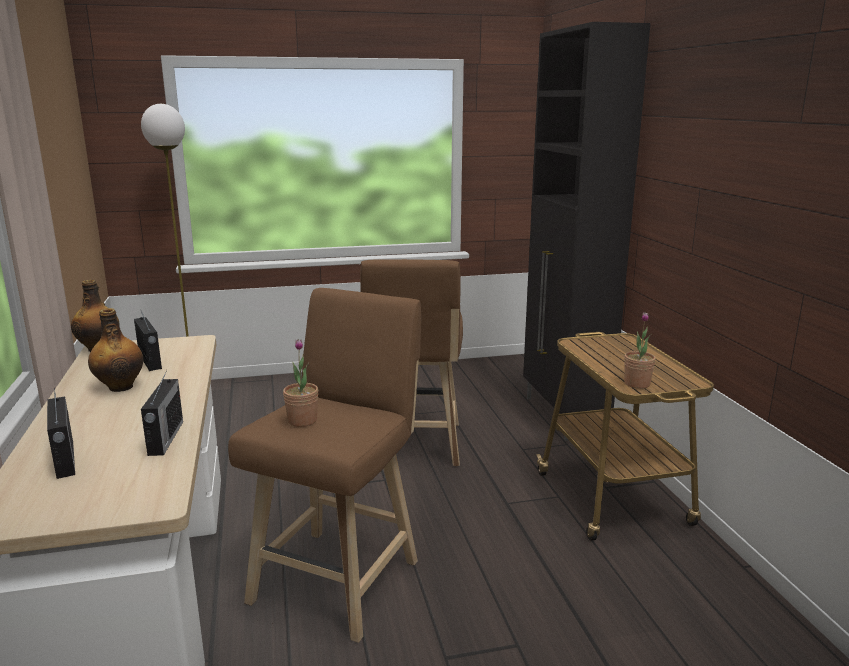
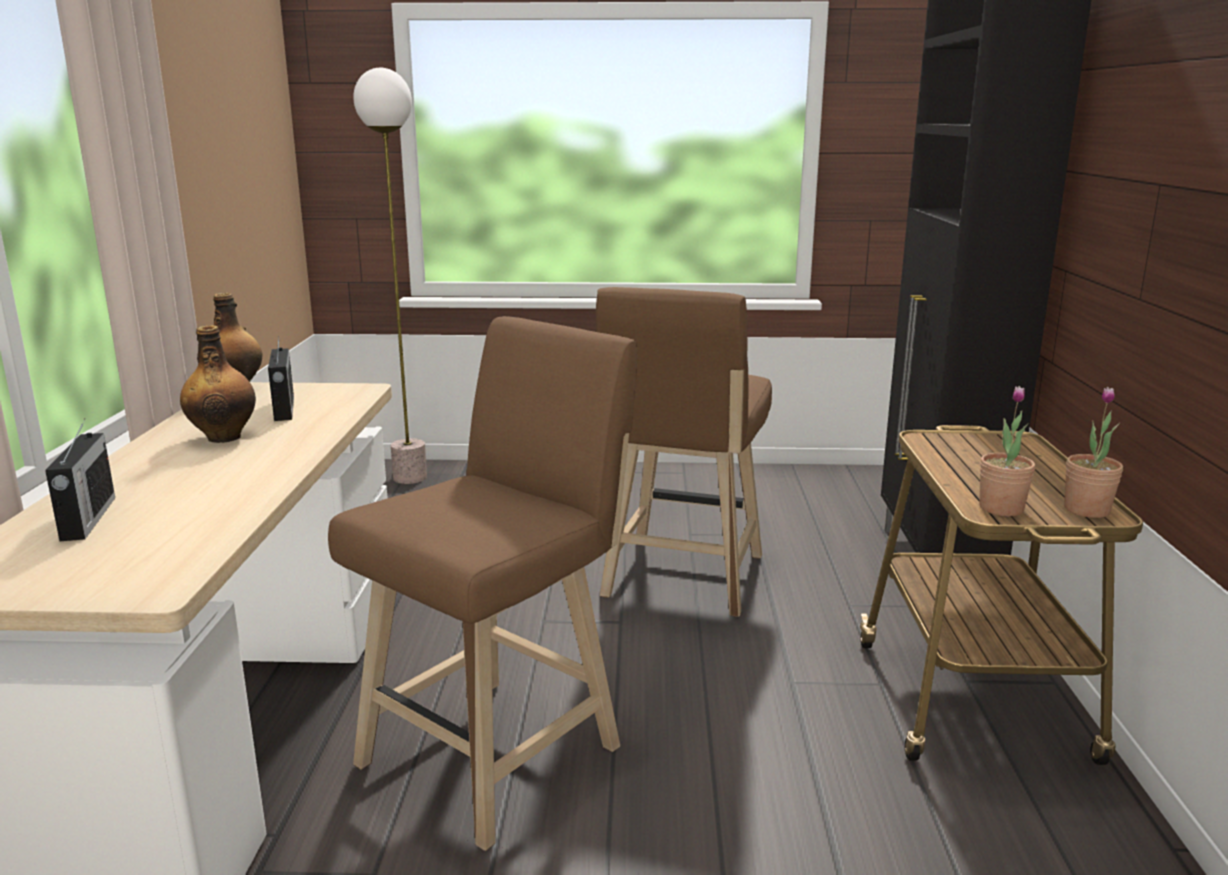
camera: 15 degrees right, 0 degrees up
(165, 438) = (229, 507): radio -> none
(302, 421) = (436, 506): potted plant -> potted plant (1086, 510)

